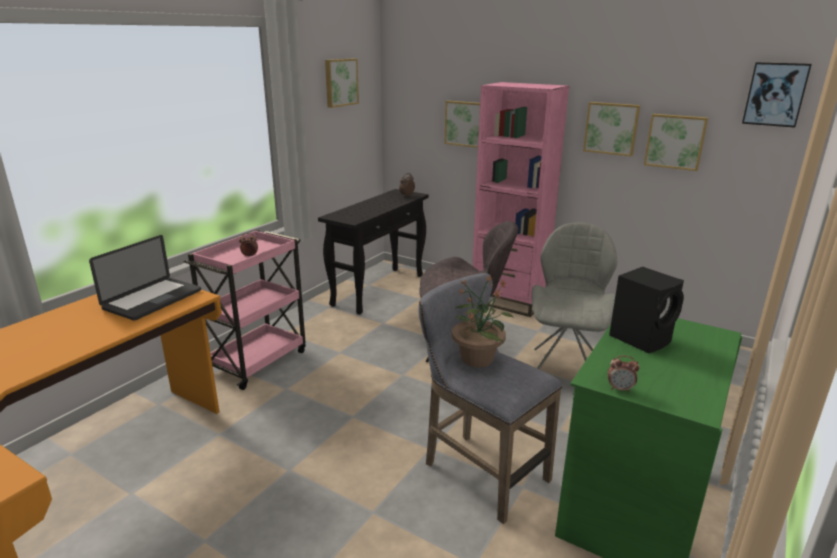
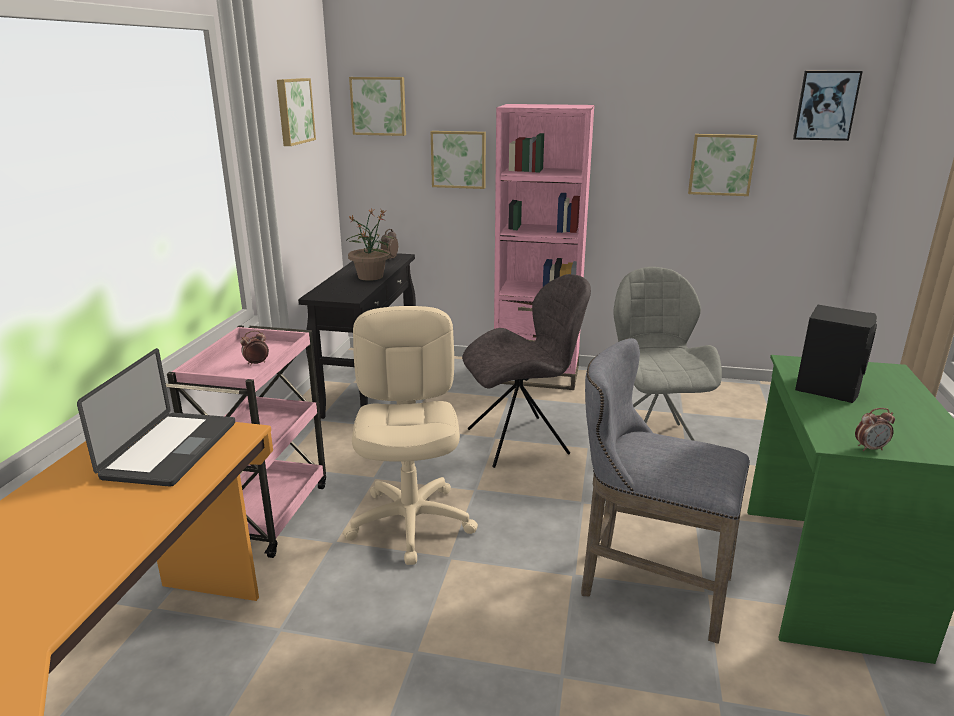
camera: 20 degrees left, 0 degrees up
(343, 387) = (411, 522): none -> beige office chair
(477, 358) = (649, 446): potted plant -> potted plant (370, 276)
(611, 128) = (647, 154): picture -> picture (379, 106)

